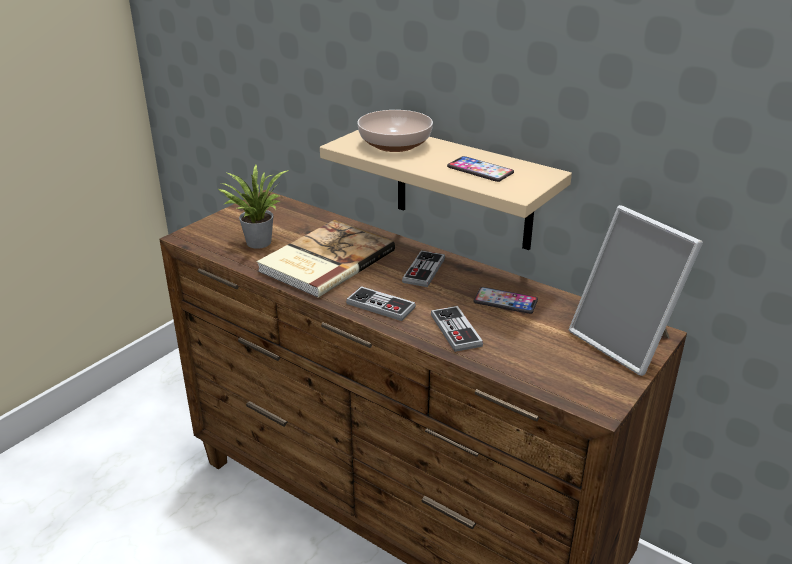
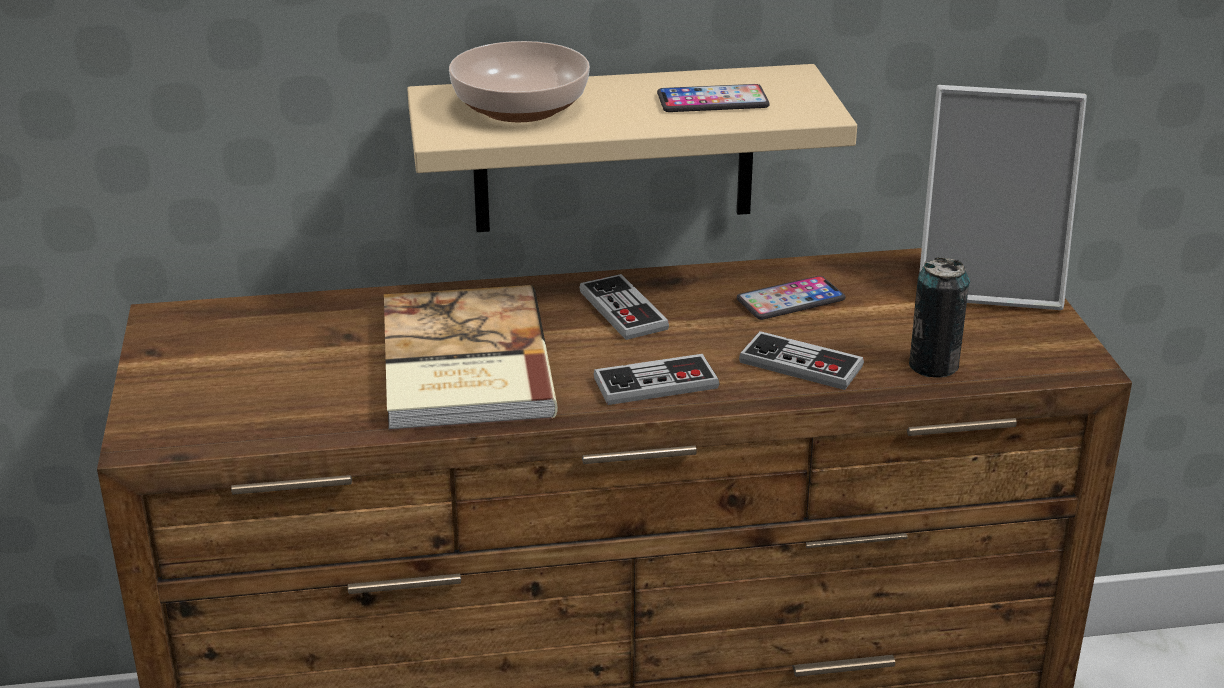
camera: 45 degrees left, 0 degrees up
(257, 241) = (292, 388): potted plant -> none
(518, 364) = (933, 365): none -> can

